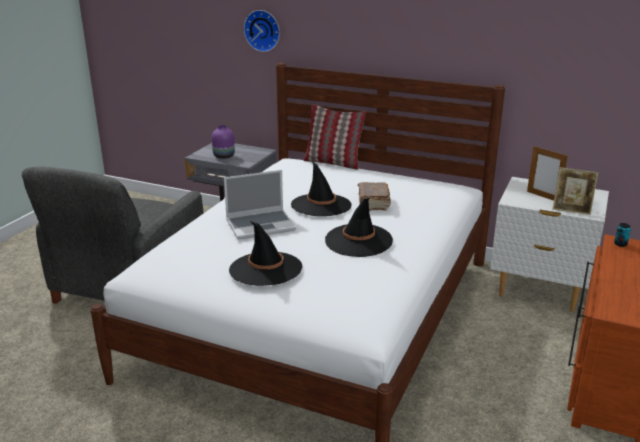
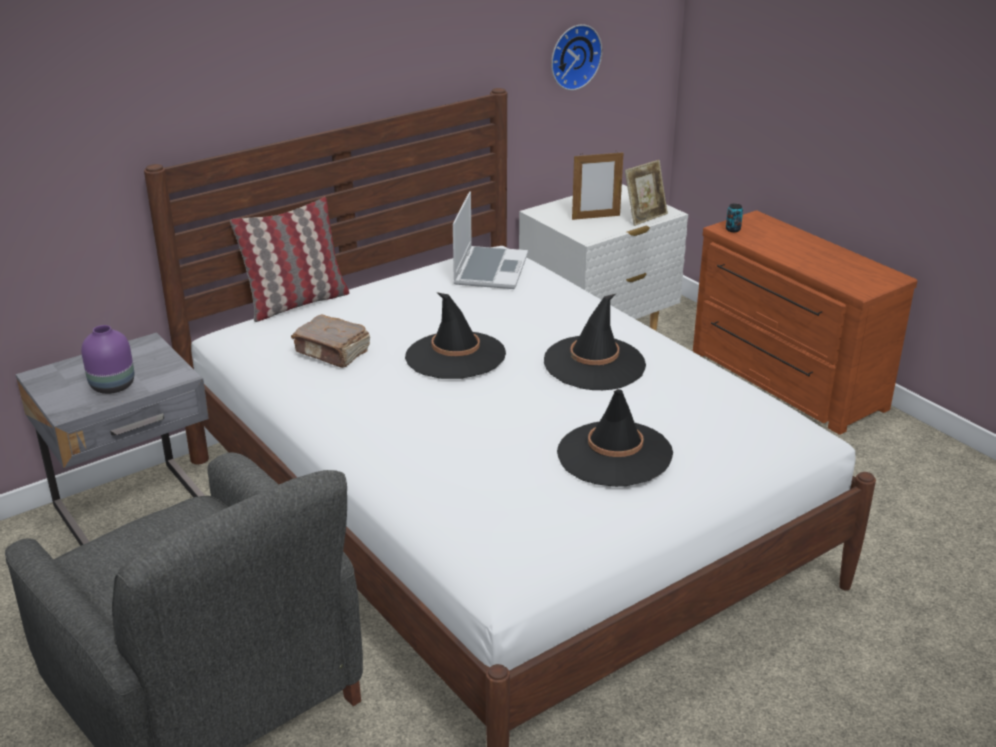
camera: 60 degrees left, 5 degrees up
(261, 225) = (471, 420): laptop -> laptop (490, 269)
(263, 30) = (90, 115): wall clock -> wall clock (573, 56)
(373, 203) = (491, 318): brown book -> brown book (332, 352)

